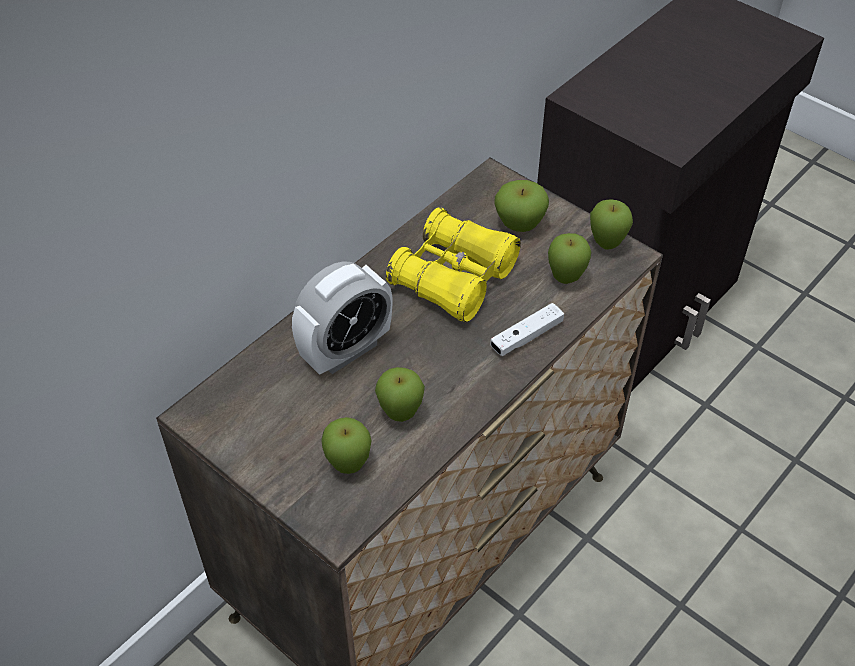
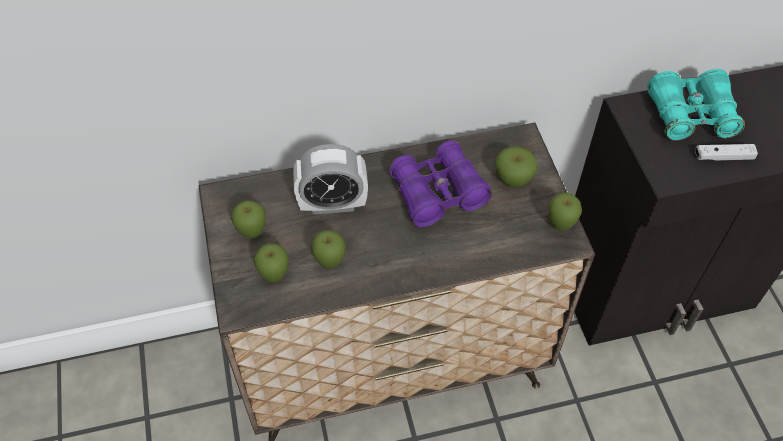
camera: 35 degrees right, 5 degrees up
(454, 278) = (438, 193): yellow binoculars -> purple binoculars
(526, 336) = (450, 258): white game controller -> white game controller (723, 157)
(565, 279) = (510, 234): apple -> apple (252, 233)
(642, 76) = (690, 116): none -> turquoise binoculars

